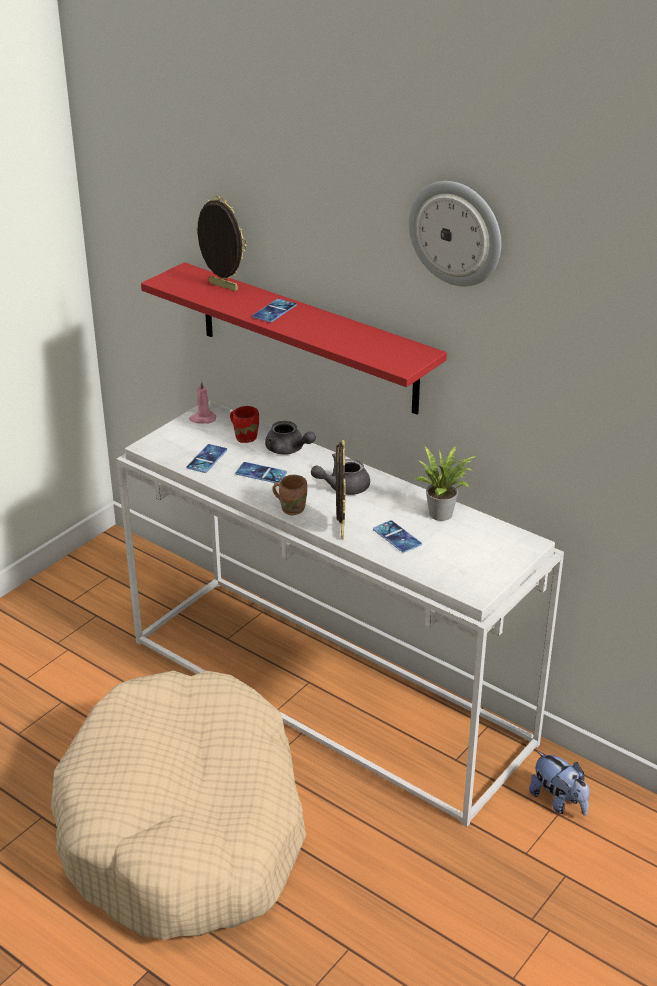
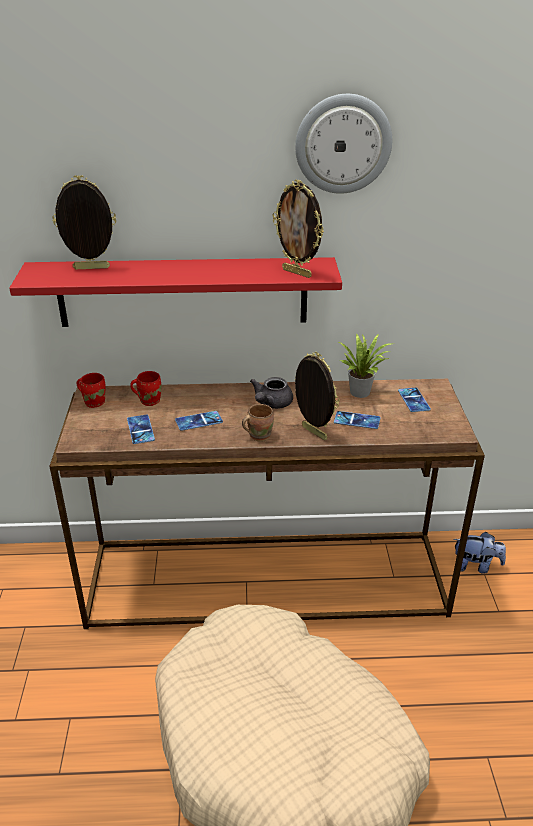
camera: 40 degrees left, 0 degrees up
(202, 419) = (94, 402): pink candle -> red mug
(274, 311) = (165, 271): phone -> phone (413, 400)
(288, 450) = (195, 396): grey teapot -> none
(332, 690) = (268, 578): white console table -> brown console table
(382, 355) = (297, 273): none -> picture frame

